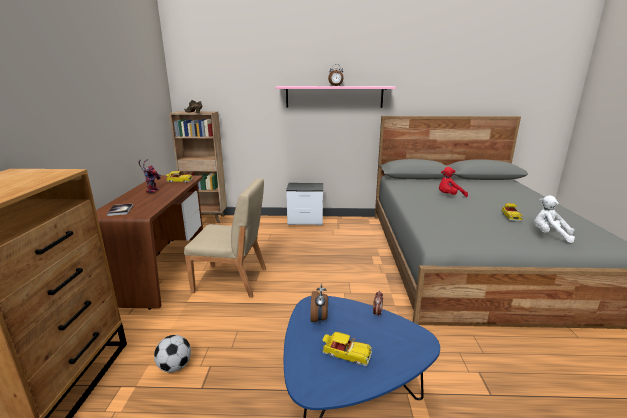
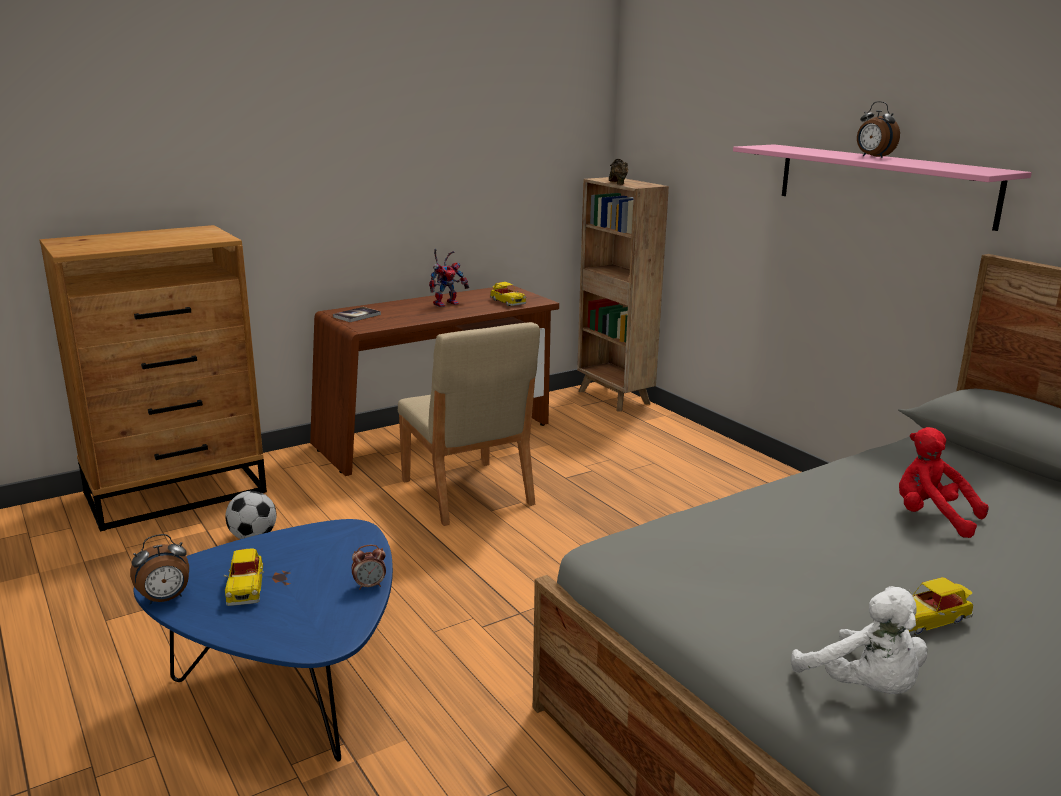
camera: 55 degrees right, 0 degrees up
(306, 221) = (764, 472): nightstand -> none
(319, 319) = (313, 545): alarm clock -> alarm clock (165, 599)
(549, 235) = (864, 688): white plush toy -> white plush toy turned 150 degrees clockwise

